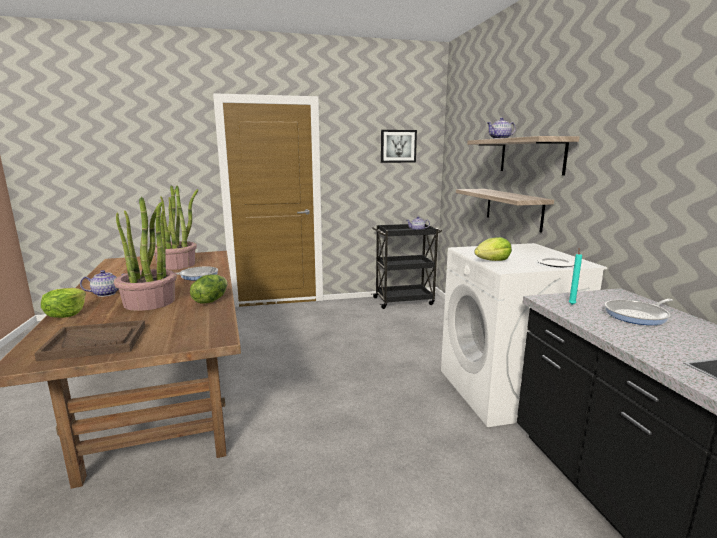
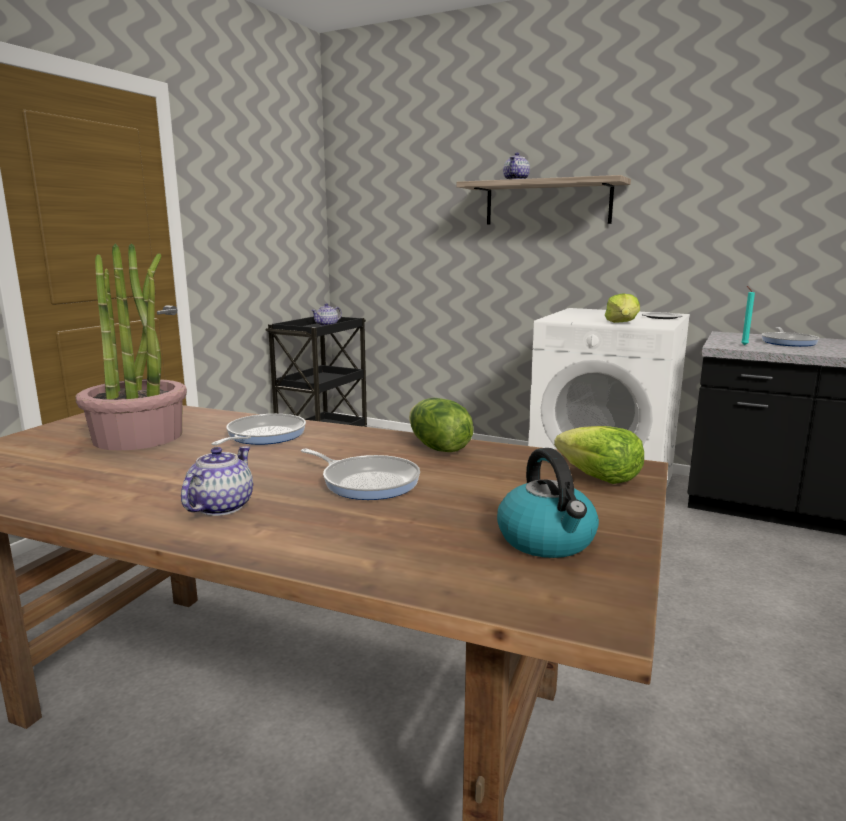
camera: 50 degrees left, 0 degrees up
(66, 314) = (305, 553): lettuce -> lettuce (599, 477)
(96, 342) = (547, 540): brown tray -> kettle
(150, 302) = (367, 482): potted plant -> frying pan
(398, 146) = (279, 190): picture -> none
(513, 208) = (519, 271): shelf -> none

